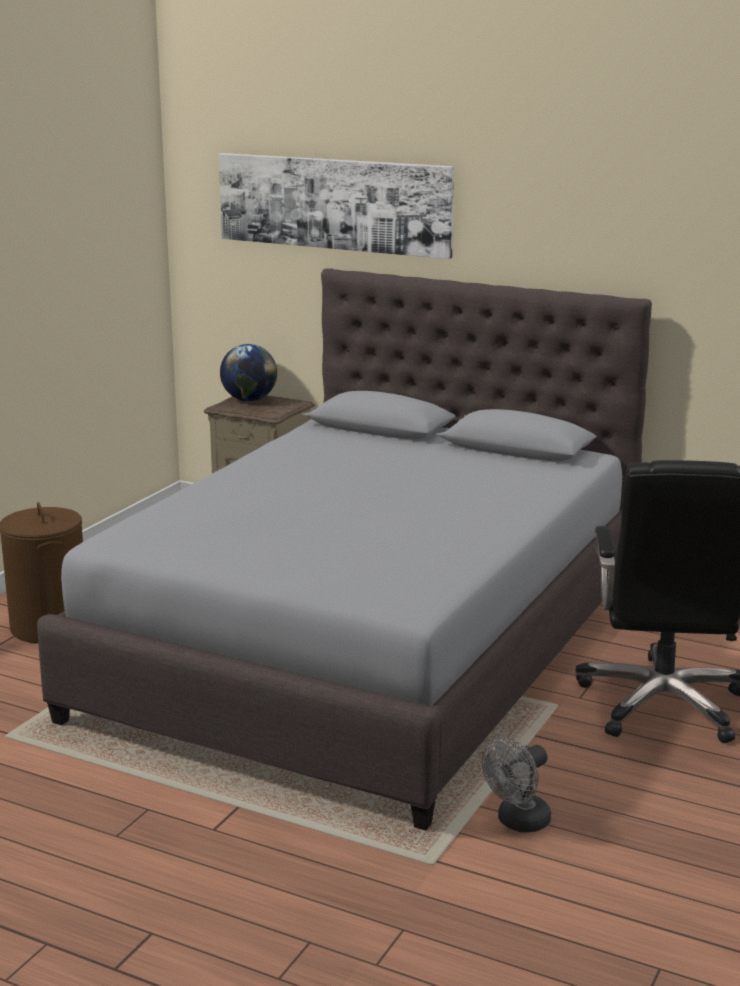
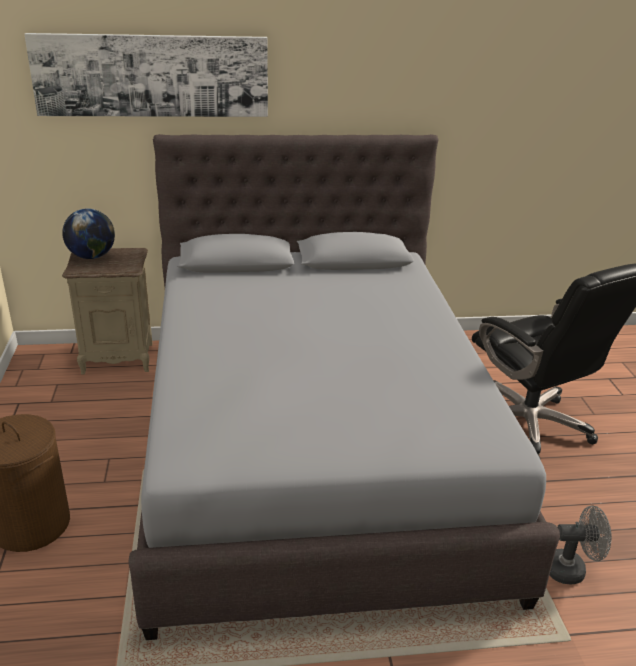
camera: 35 degrees left, 10 degrees up
(518, 822) = (571, 569): grey fan -> grey fan turned 105 degrees counterclockwise

